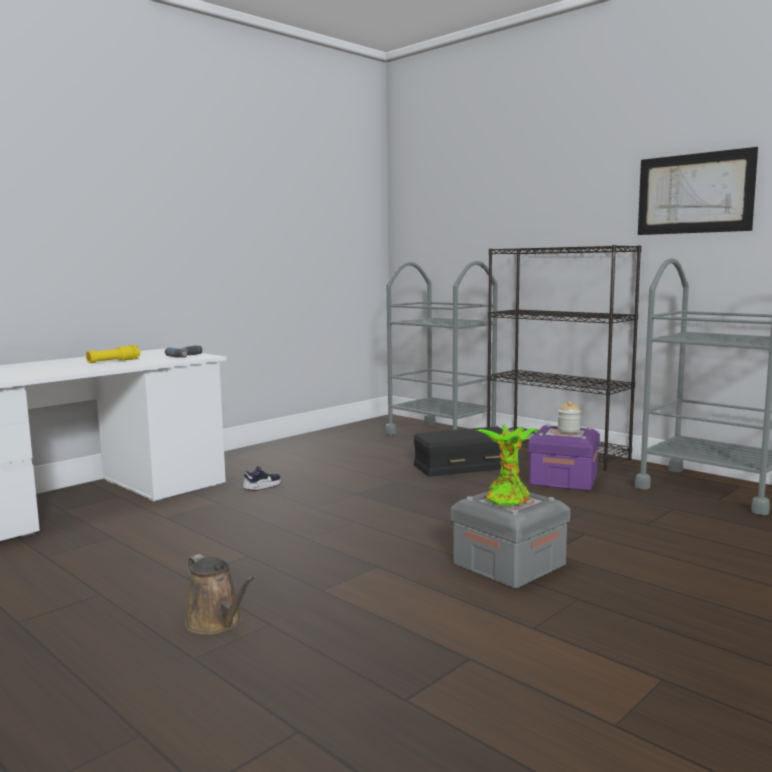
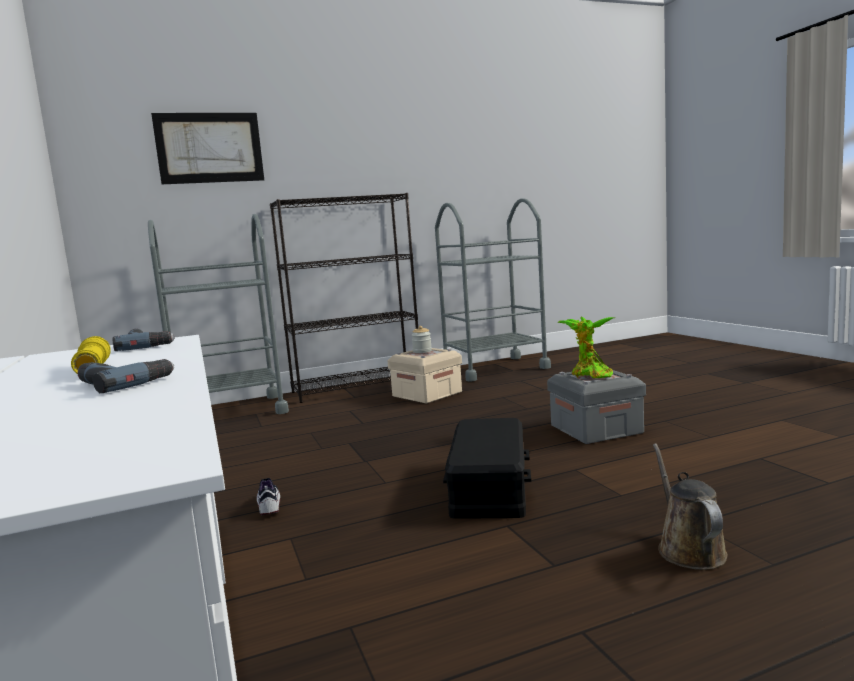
camera: 65 degrees left, 0 degrees up
(74, 368) = (123, 382): none -> power drill
(217, 622) = (688, 549): brown watering can -> brown watering can turned 75 degrees counterclockwise
(463, 465) = (342, 415): black storage box -> black storage box (488, 486)
(563, 479) = (427, 394): purple storage box -> beige storage box
(694, 193) = (426, 156): picture -> picture (209, 148)

